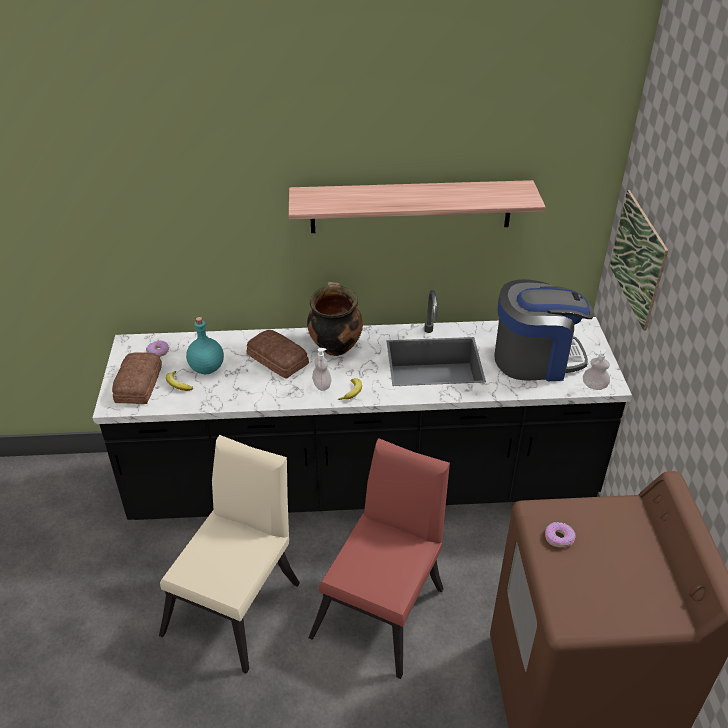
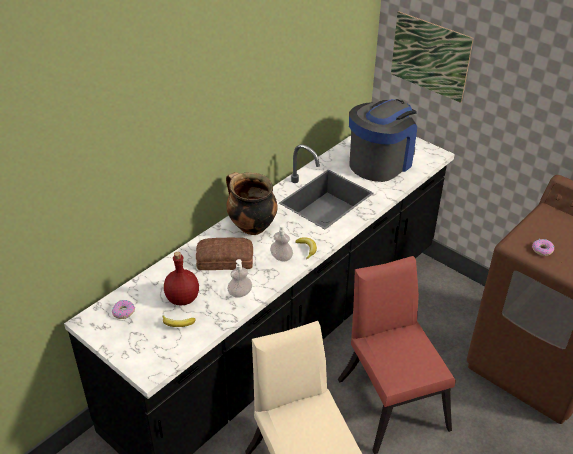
camera: 45 degrees left, 0 degrees up
(137, 384) = (145, 345): bread -> none
(206, 368) = (182, 298): turquoise bottle -> red bottle
(411, 206) = (270, 83): shelf -> none
(594, 386) = (430, 160): soap dispenser -> soap dispenser (240, 293)

